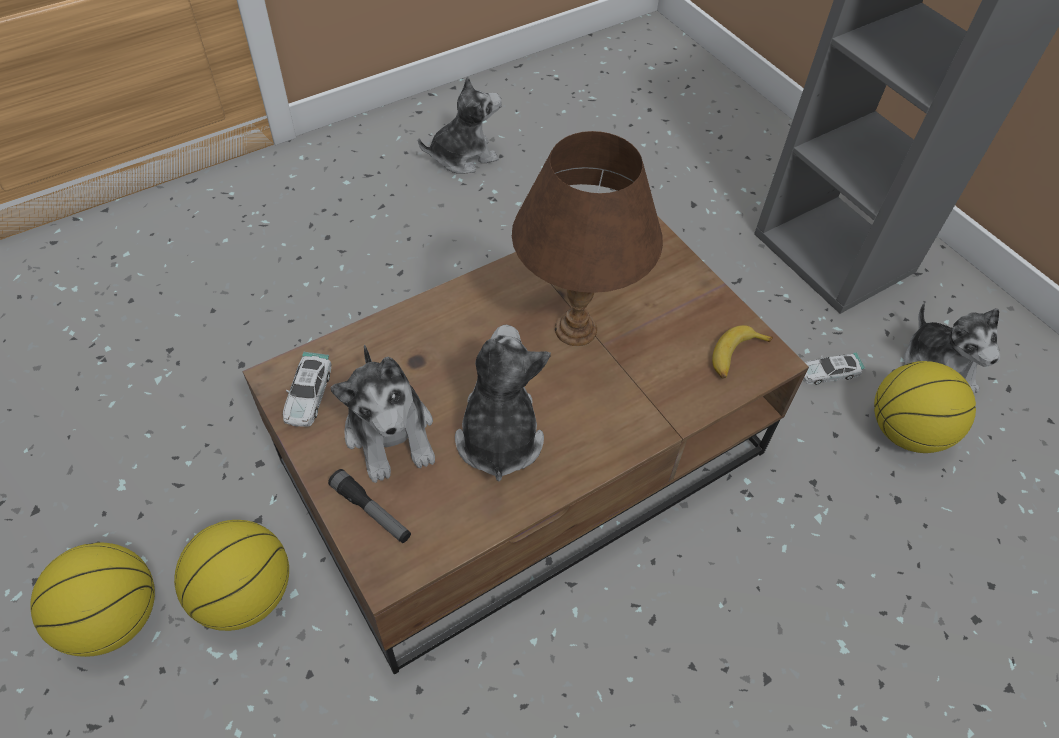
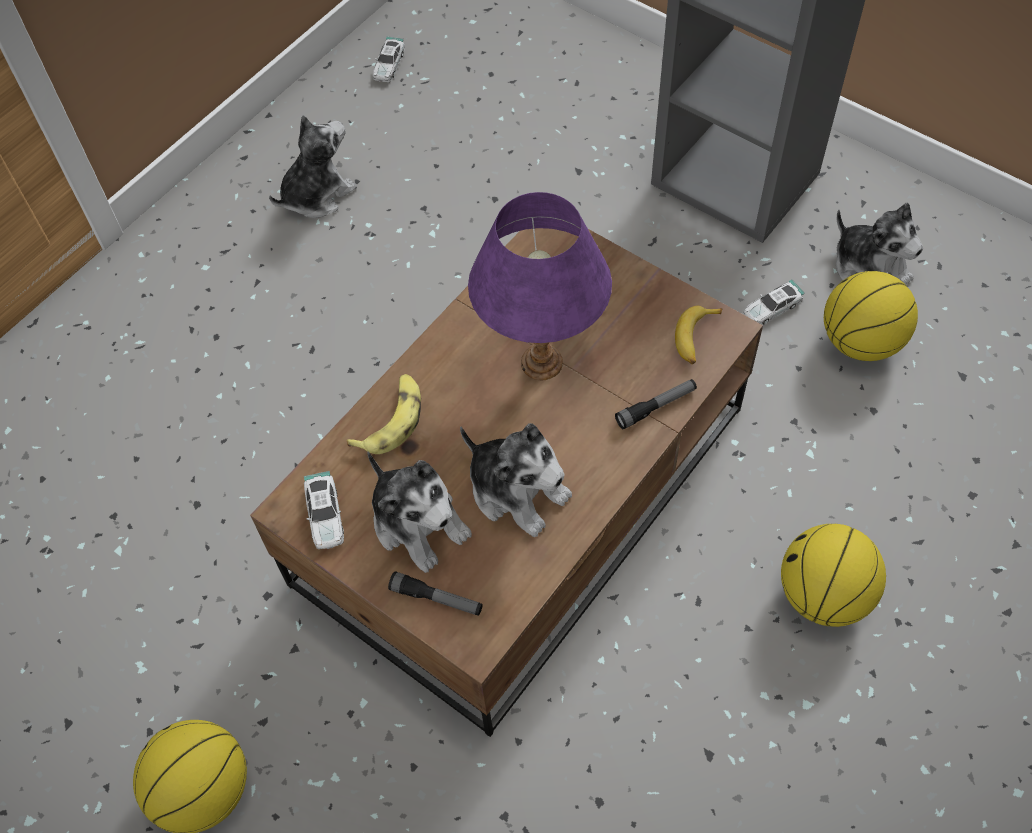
camera: 15 degrees left, 5 degrees up
(244, 595) = (317, 721): basketball -> basketball (823, 595)
(412, 332) = (391, 419): none -> banana
(498, 437) = (517, 490): plush toy -> plush toy turned 150 degrees clockwise
(567, 79) = (389, 65): none -> toy car
(575, 330) = (541, 363): brown table lamp -> purple table lamp
(670, 406) = (656, 407): none -> flashlight

